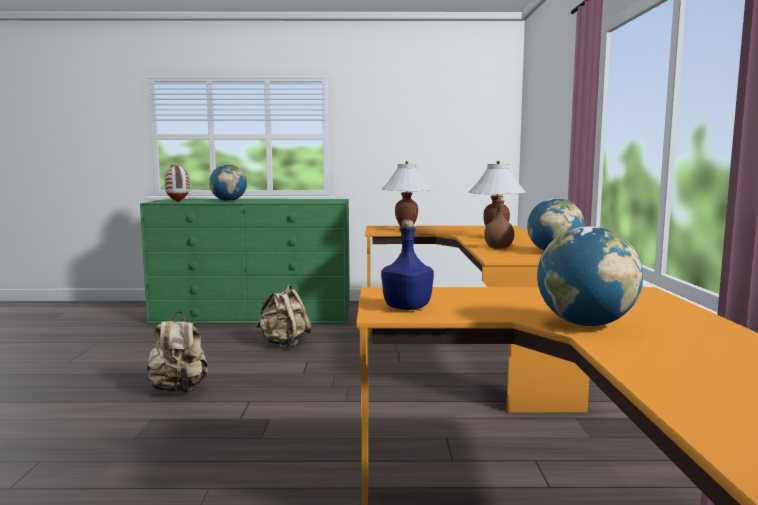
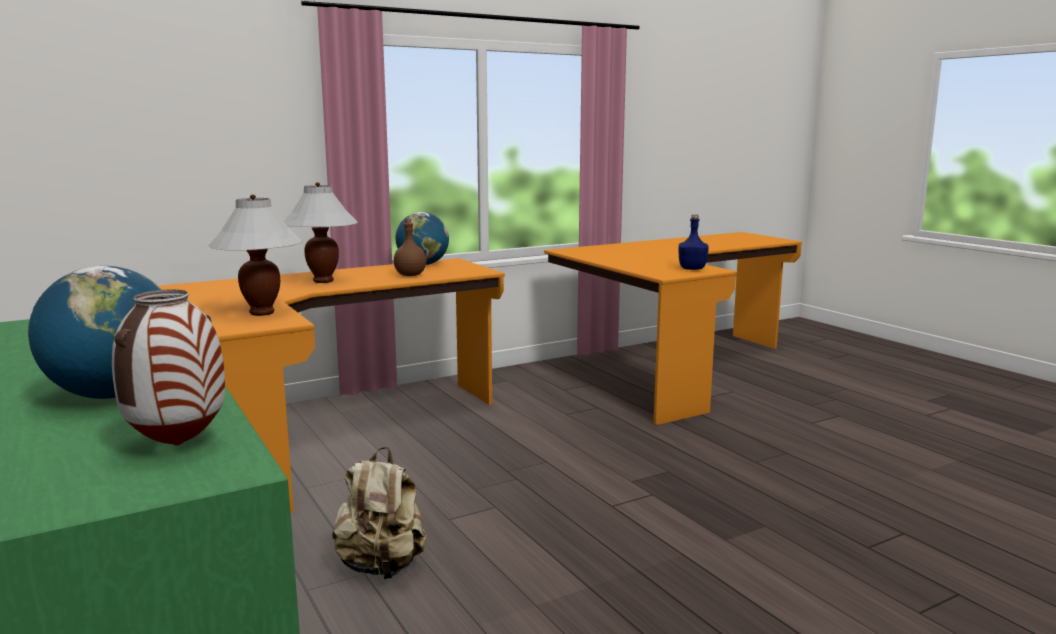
camera: 120 degrees left, 5 degrees up
(179, 390) = (646, 563): beige backpack -> none
(585, 324) = (660, 252): globe -> none

